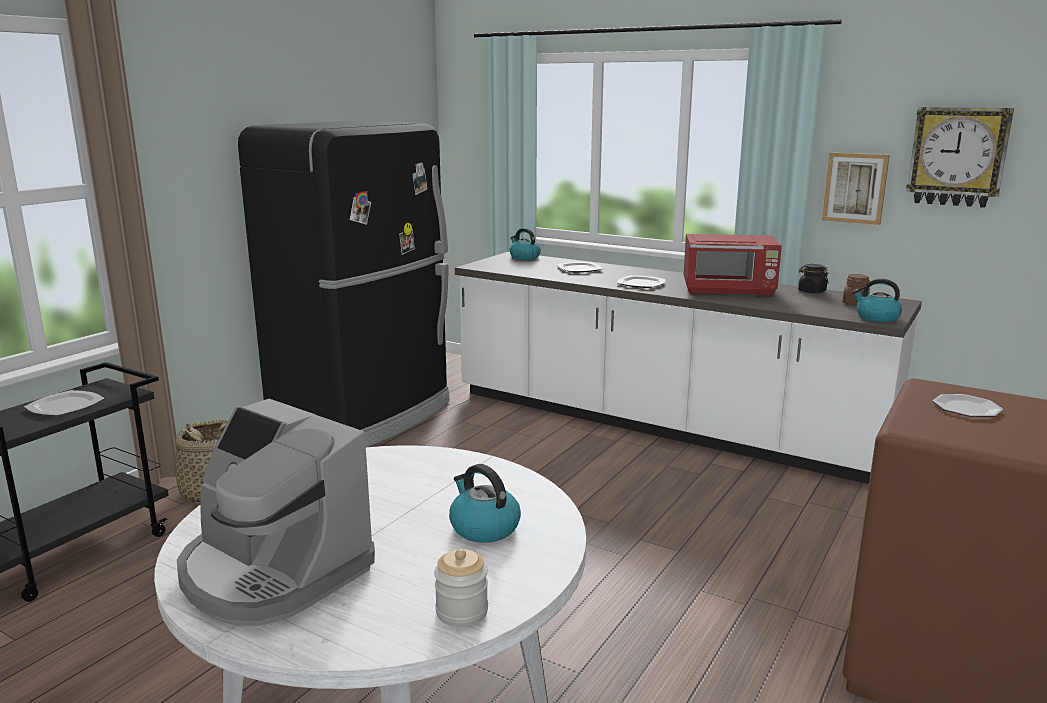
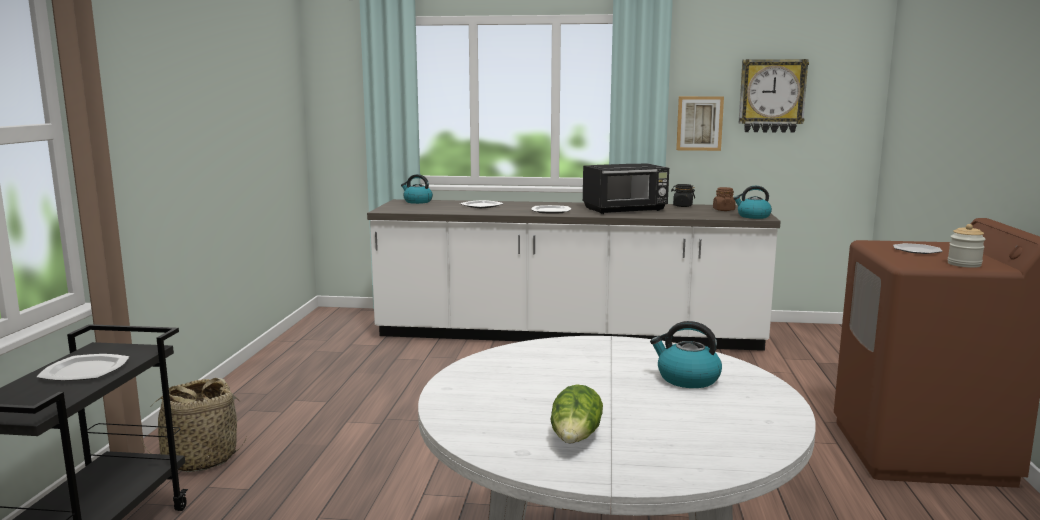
camera: 25 degrees left, 5 degrees down
(272, 572) = (576, 439): coffee machine -> lettuce
(365, 417) = (296, 369): black fridge -> none
(462, 612) = (765, 429): jar -> jar (964, 264)
(729, 291) = (625, 210): red microwave -> black microwave

